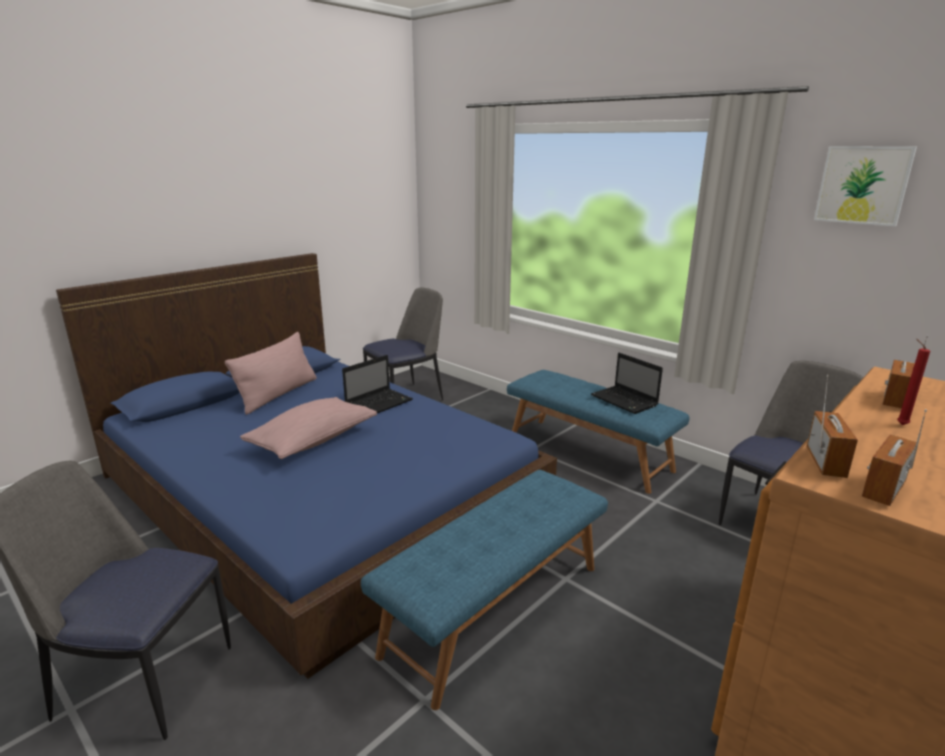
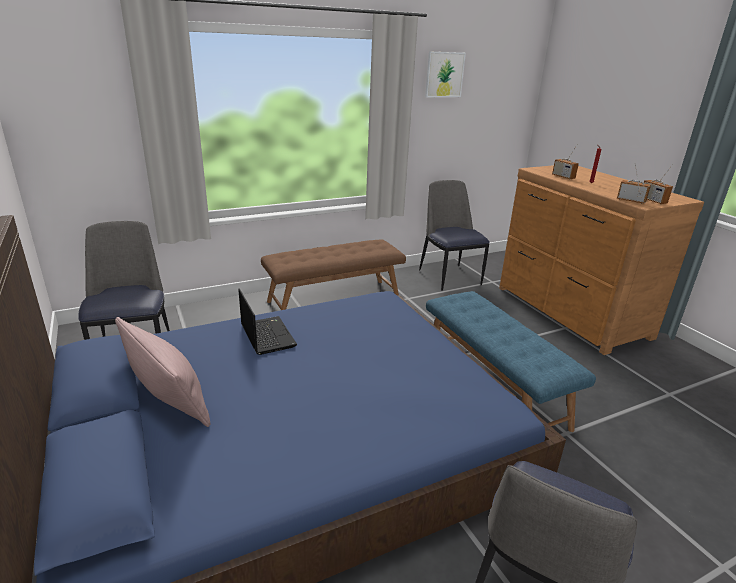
camera: 70 degrees left, 5 degrees up
(313, 441) = (325, 384): pink pillow -> none
(589, 453) = (334, 299): blue bench -> brown bench
(625, 401) = (357, 247): laptop -> none

